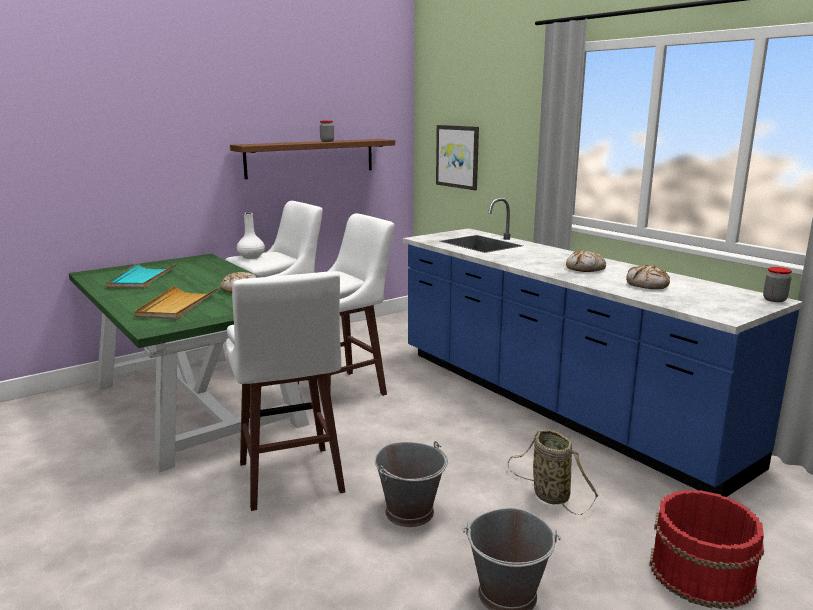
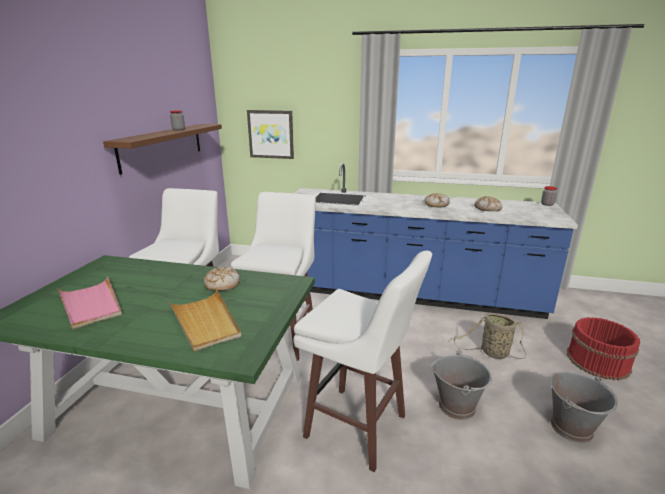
camera: 40 degrees left, 5 degrees up
(142, 279) = (91, 305): turquoise tray -> pink tray
(251, 257) = (161, 249): white vase -> none

